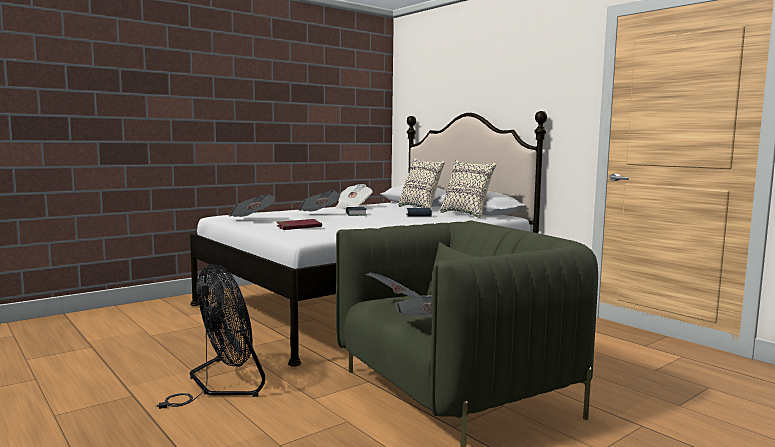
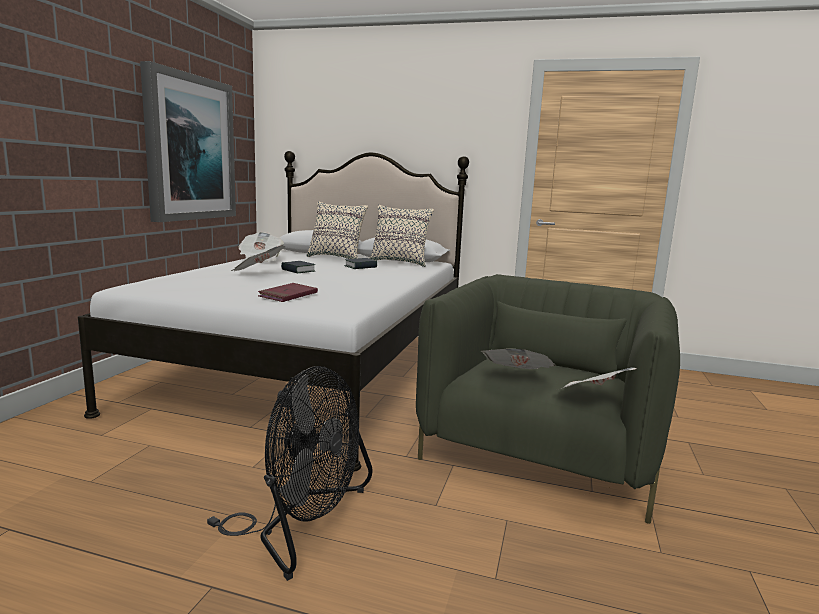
camera: 35 degrees left, 5 degrees up
(216, 383) = (299, 524): black fan -> black fan turned 90 degrees clockwise
(252, 219) = (195, 288): newspaper -> none
(319, 118) = (189, 148): none -> picture

